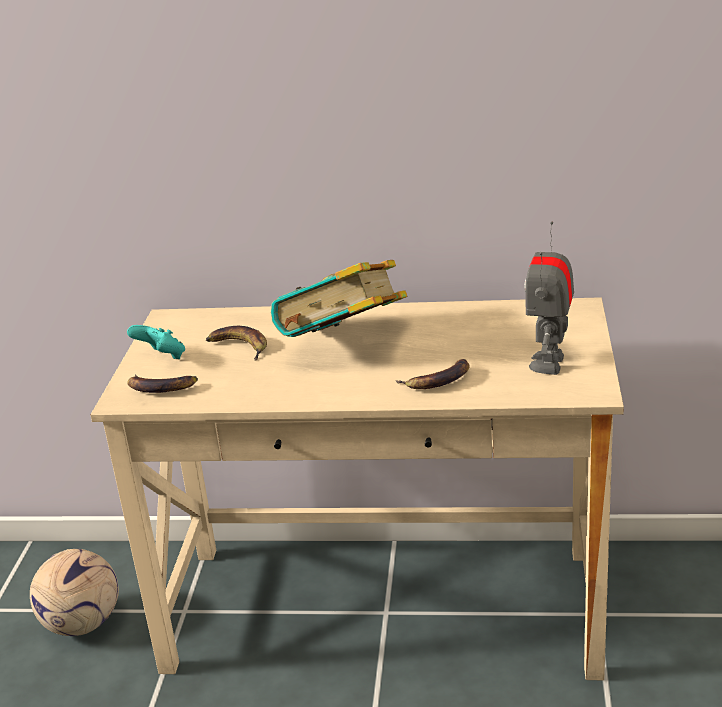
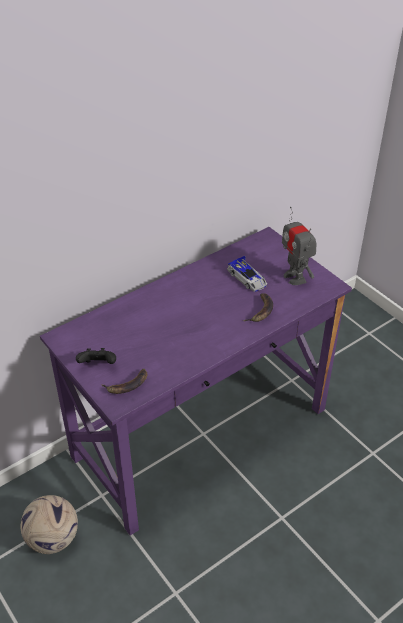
camera: 45 degrees left, 15 degrees up
(162, 357) = (98, 365): turquoise game controller -> black game controller
(239, 346) = (132, 337): banana -> none
(344, 346) = (188, 311): book -> none
(384, 609) = (200, 432): beige desk -> purple desk
(476, 341) = (247, 278): none -> toy car

